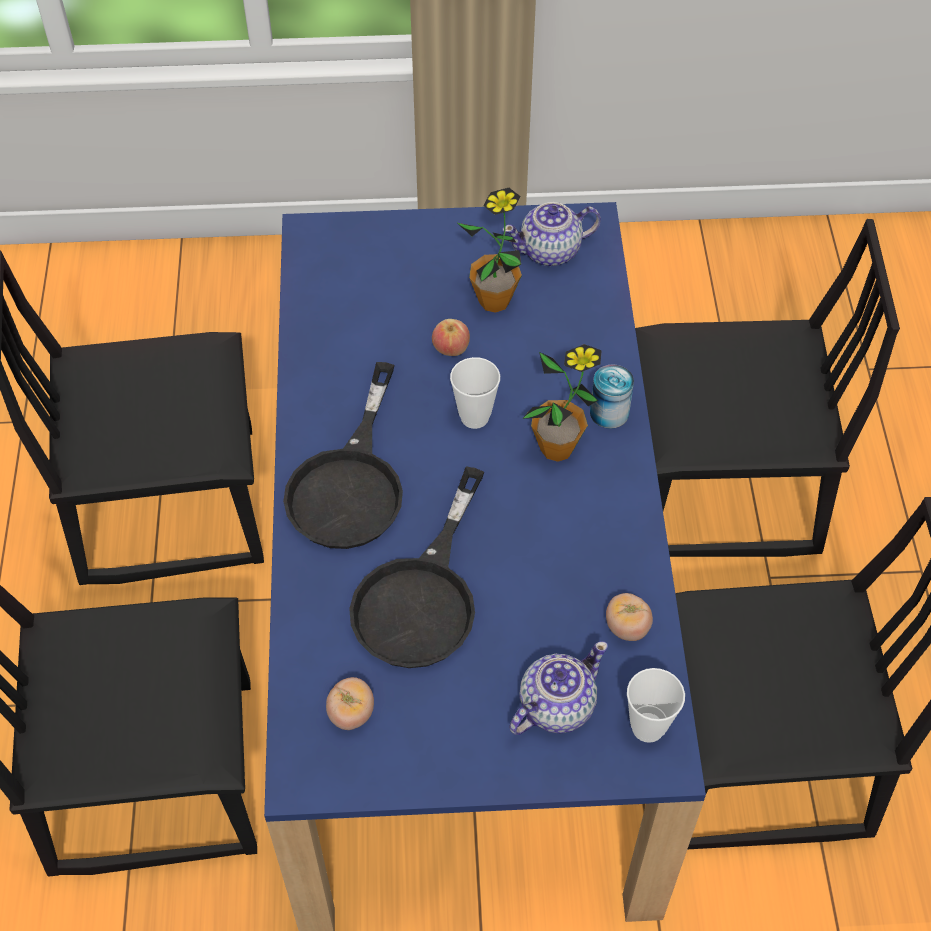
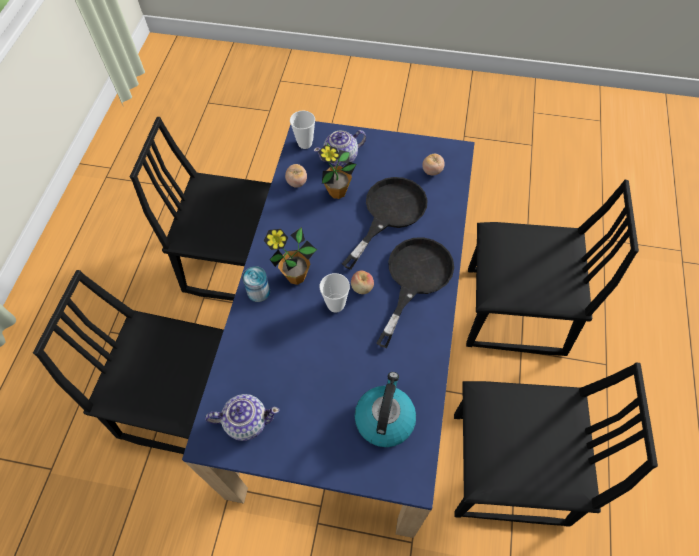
camera: 165 degrees left, 5 degrees up
(361, 288) = (384, 418): none -> kettle
(451, 348) = (337, 355): apple -> apple (362, 288)
(494, 300) = (298, 387): potted plant -> potted plant (337, 192)

